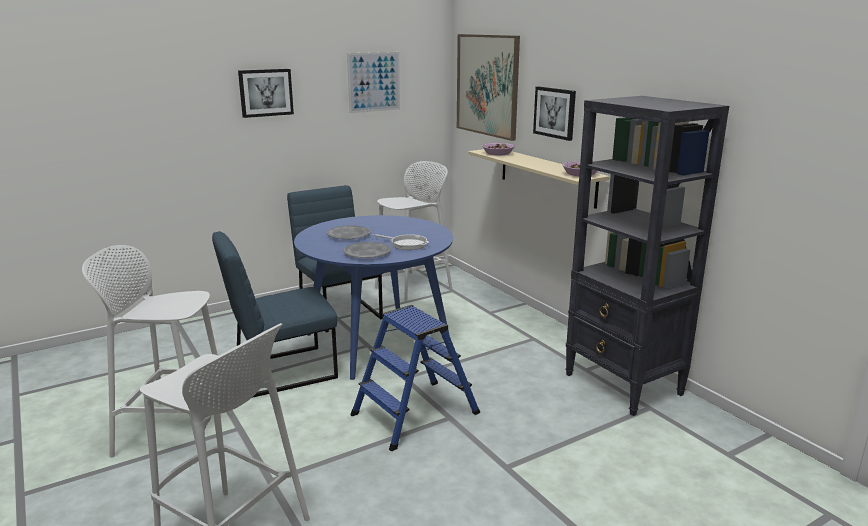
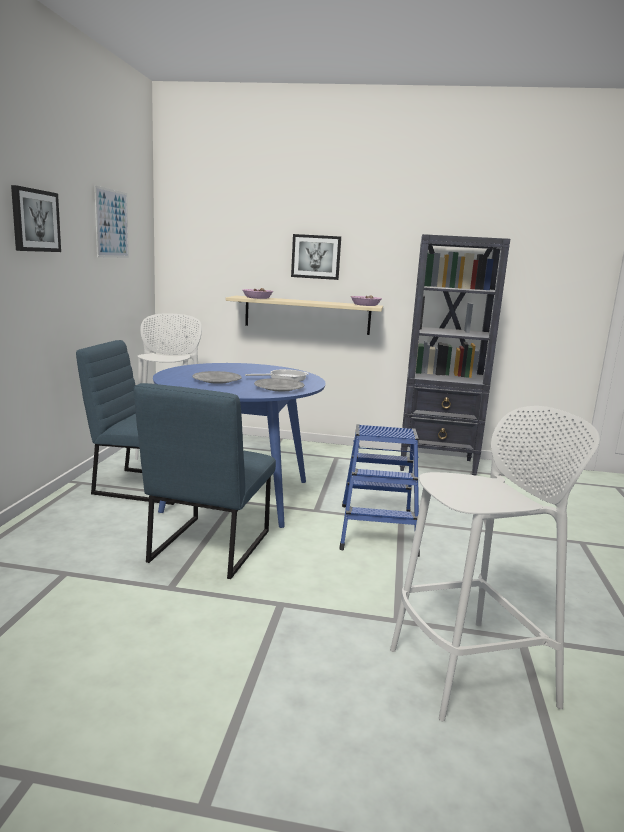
camera: 50 degrees left, 5 degrees down
(173, 430) = (224, 641): white stool -> none
(487, 85) = (218, 235): picture -> none

